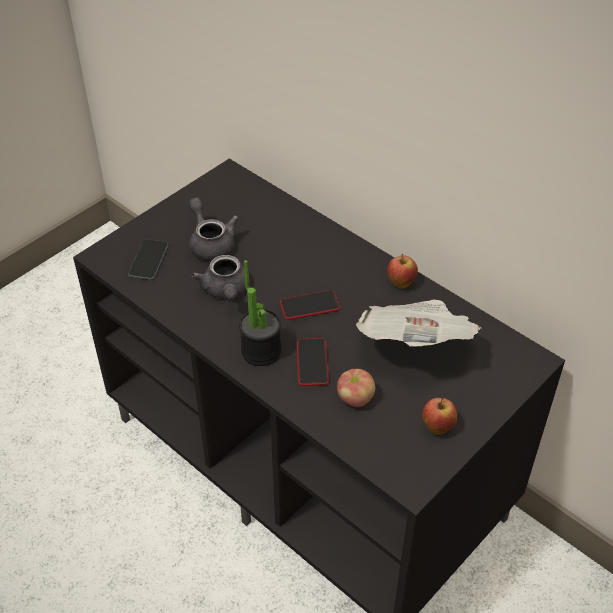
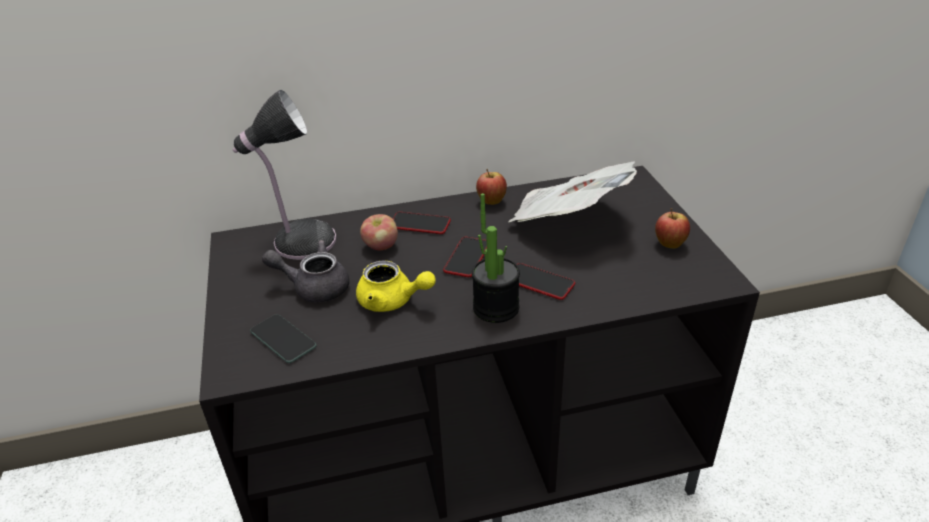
camera: 55 degrees left, 10 degrees down
(226, 291) = (392, 301): grey teapot -> yellow teapot
(255, 207) = (300, 241): none -> table lamp
(331, 257) = (420, 224): none -> phone
(355, 399) = (604, 274): apple -> apple (381, 246)

